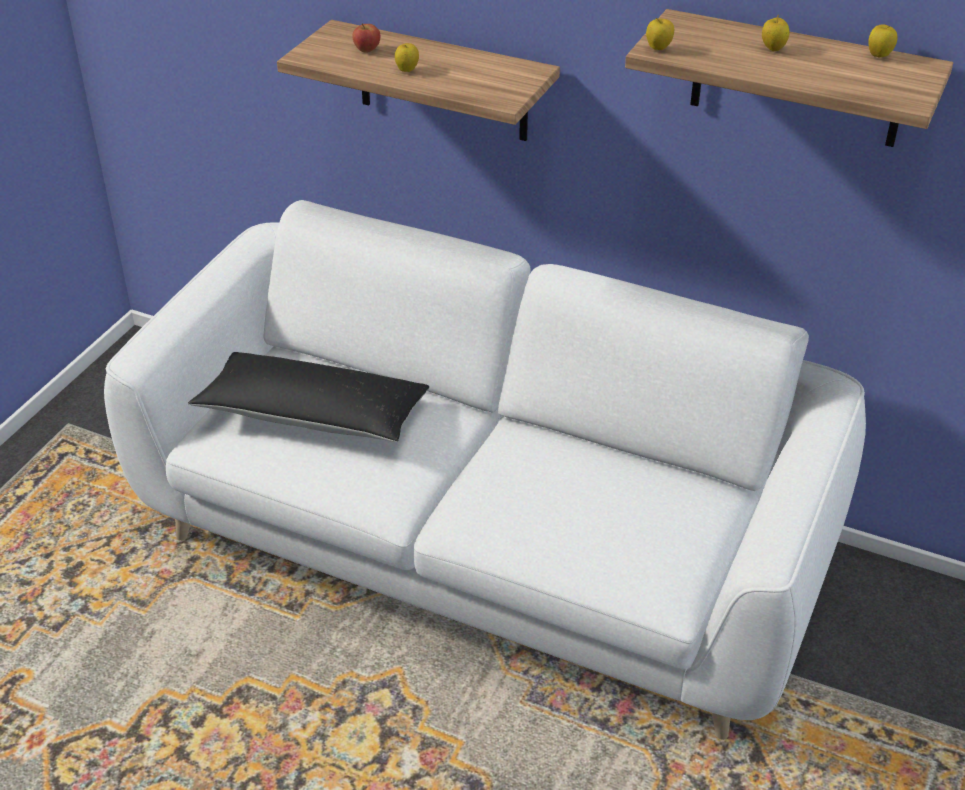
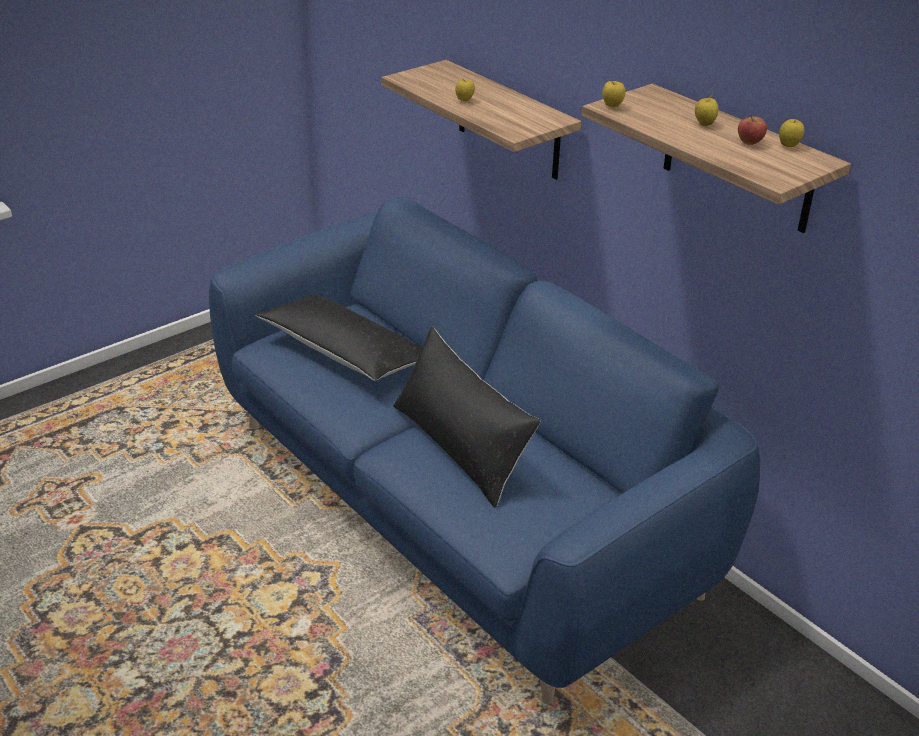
camera: 25 degrees right, 5 degrees down
(367, 50) = (450, 82): apple -> apple (750, 142)
(482, 550) = (456, 505): white sofa -> blue sofa
(530, 487) = (461, 446): none -> black pillow

